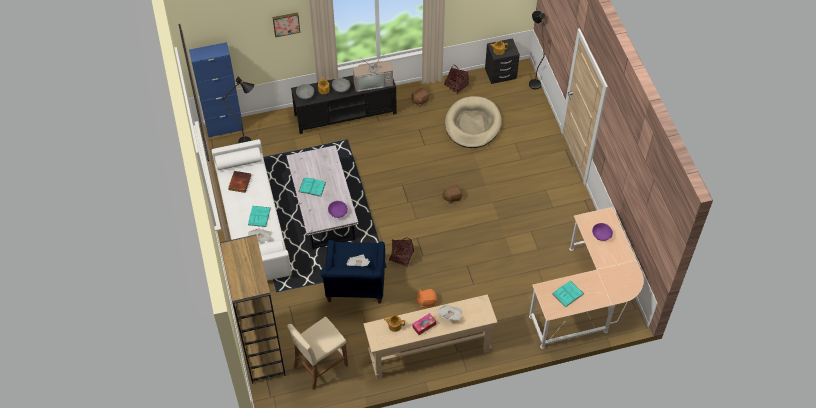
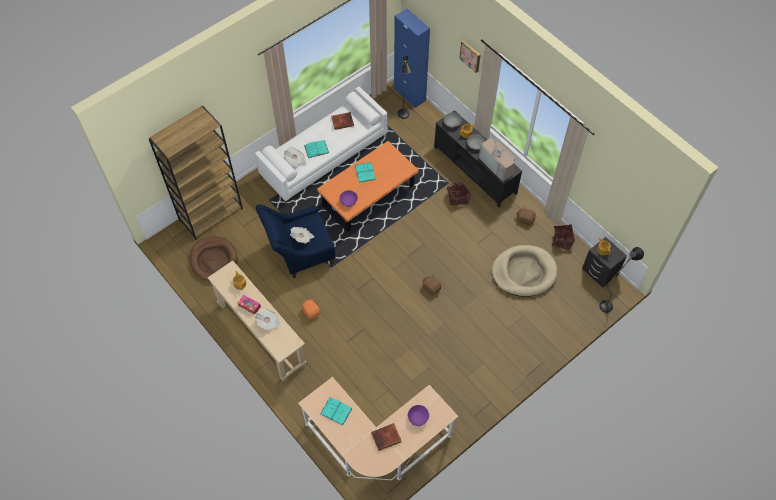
camera: 65 degrees right, 5 degrees up
(320, 366) = (214, 260): beige stool -> brown dog bed
(323, 206) = (369, 196): white coffee table -> orange coffee table
(401, 256) = (347, 274): basket -> basket (457, 198)
(610, 265) = (386, 438): none -> book

